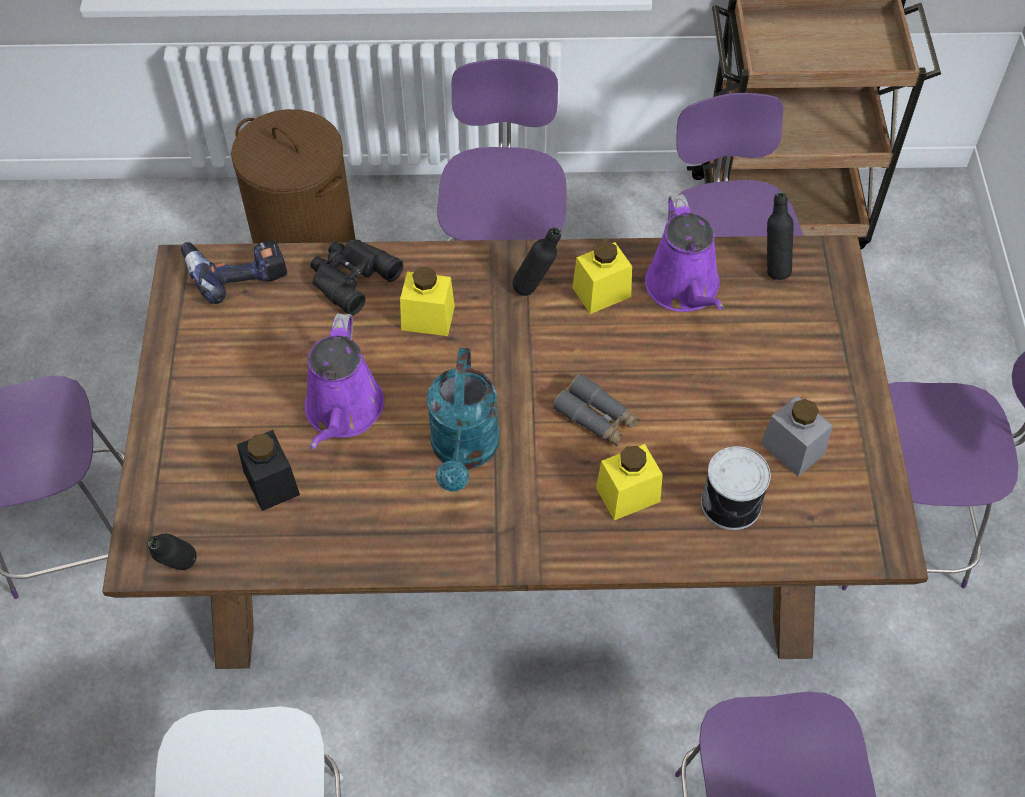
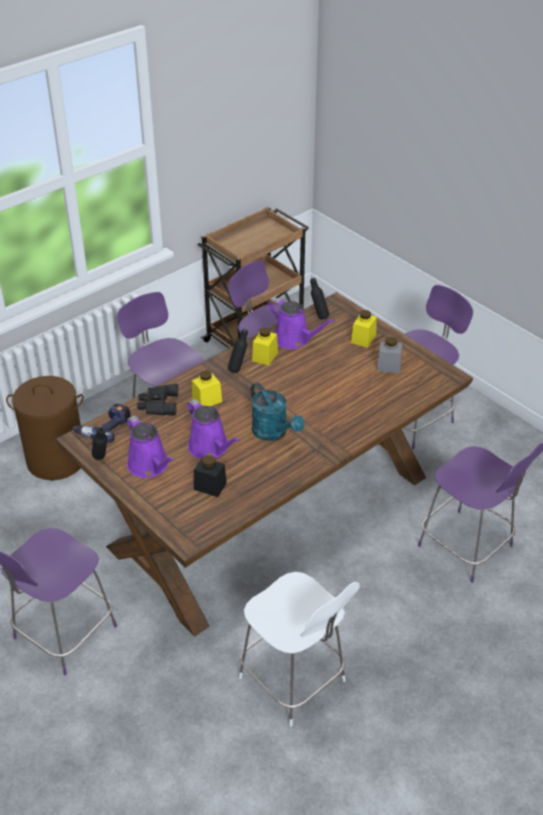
camera: 40 degrees left, 15 degrees down
(181, 572) = (209, 535): black bottle -> black bottle (102, 460)
(228, 383) = (150, 466): none -> purple watering can
(597, 418) = (310, 395): grey binoculars -> none
(628, 494) = (349, 411): yellow jar -> yellow jar (363, 339)
(732, 504) = (387, 393): can -> none

